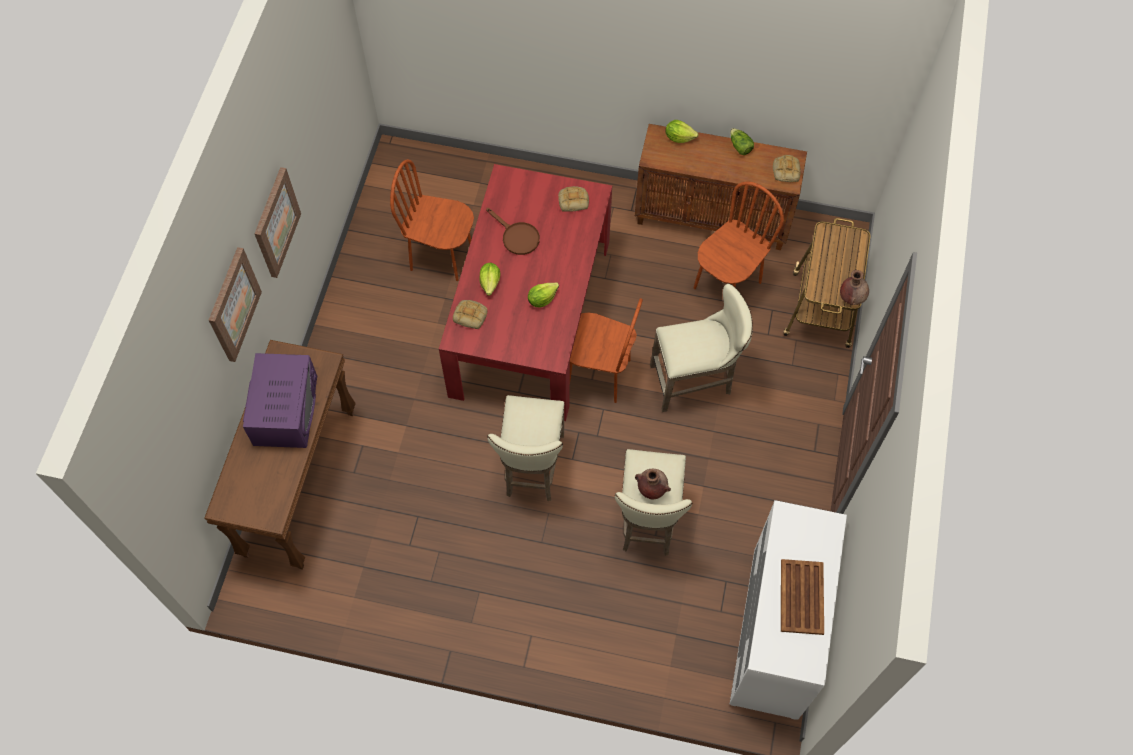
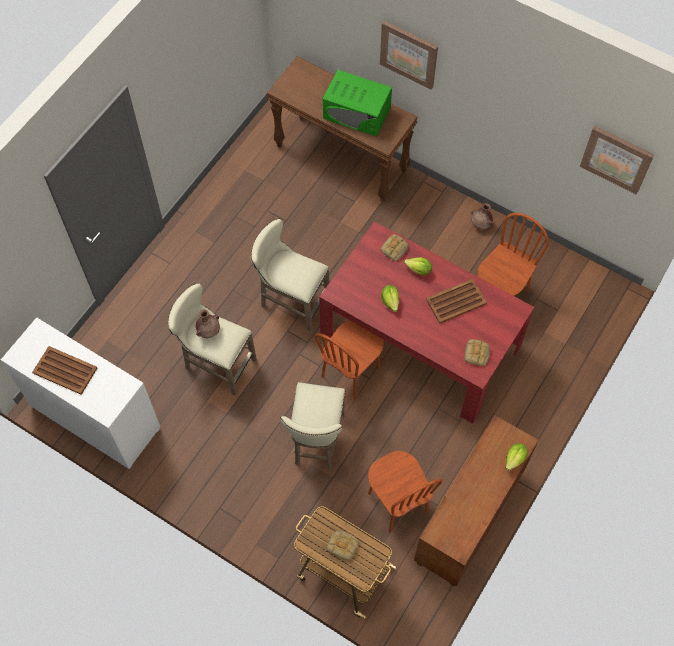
camera: 110 degrees right, 0 degrees up
(275, 222) = (482, 103): picture -> picture (616, 158)
(285, 410) = (357, 113): purple microwave -> green microwave
(516, 237) = (455, 301): brown frying pan -> brown tray
(739, 146) = (488, 507): lettuce -> none
(785, 170) = (449, 536): bread -> bread (343, 545)
(851, 297) = (306, 544): brown vase -> brown vase (481, 224)

